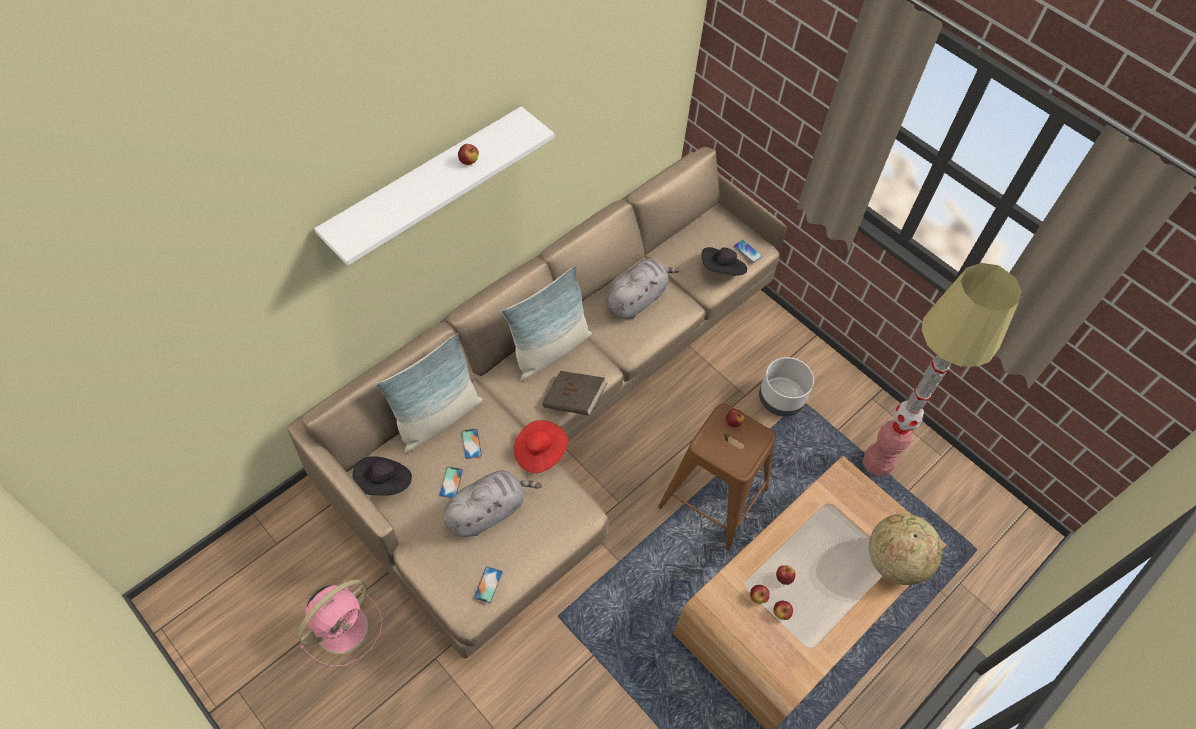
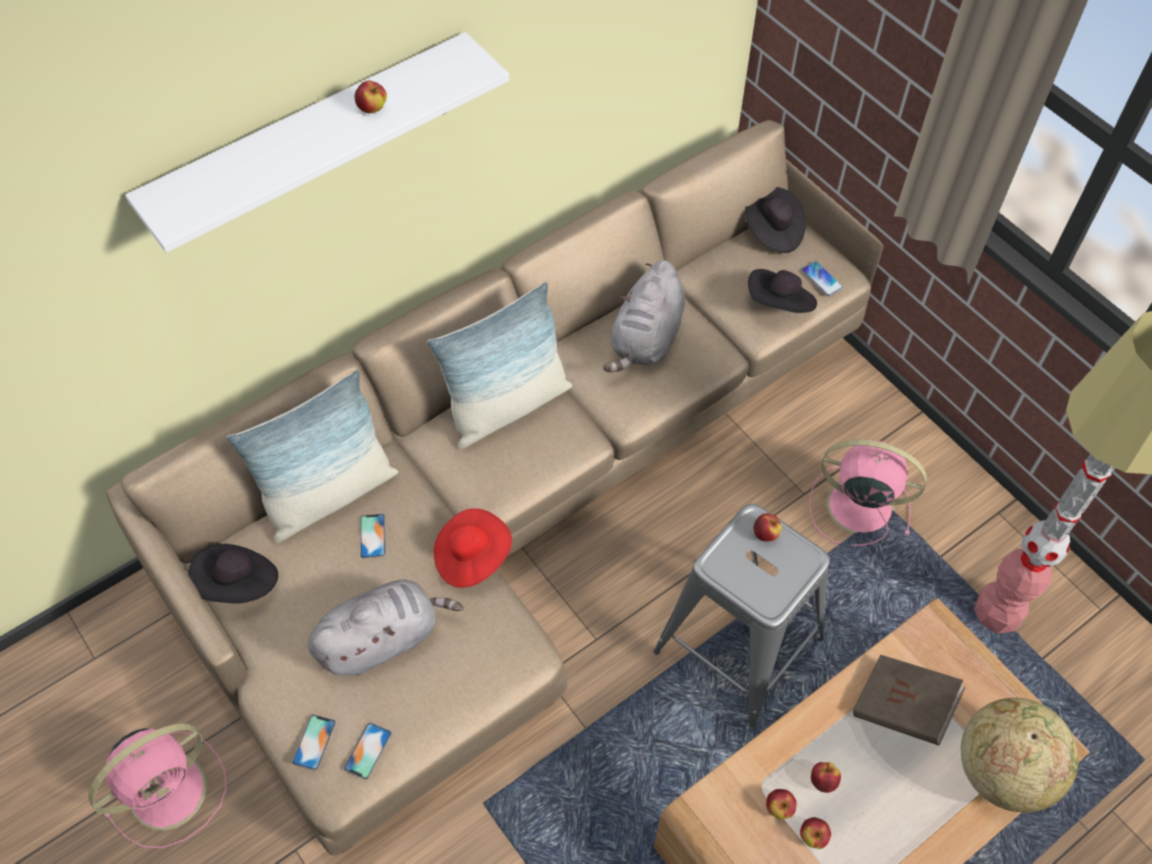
camera: 10 degrees right, 0 degrees up
(451, 482) = (335, 591): phone -> phone (314, 742)
(574, 400) = (533, 483): brown book -> brown book (902, 708)
(637, 299) = (646, 339): grey plush toy -> grey plush toy turned 150 degrees clockwise
(711, 220) = (772, 231): none -> black hat
(714, 498) = (739, 645): brown stool -> grey stool
(780, 400) = (857, 505): grey planter -> pink fan

